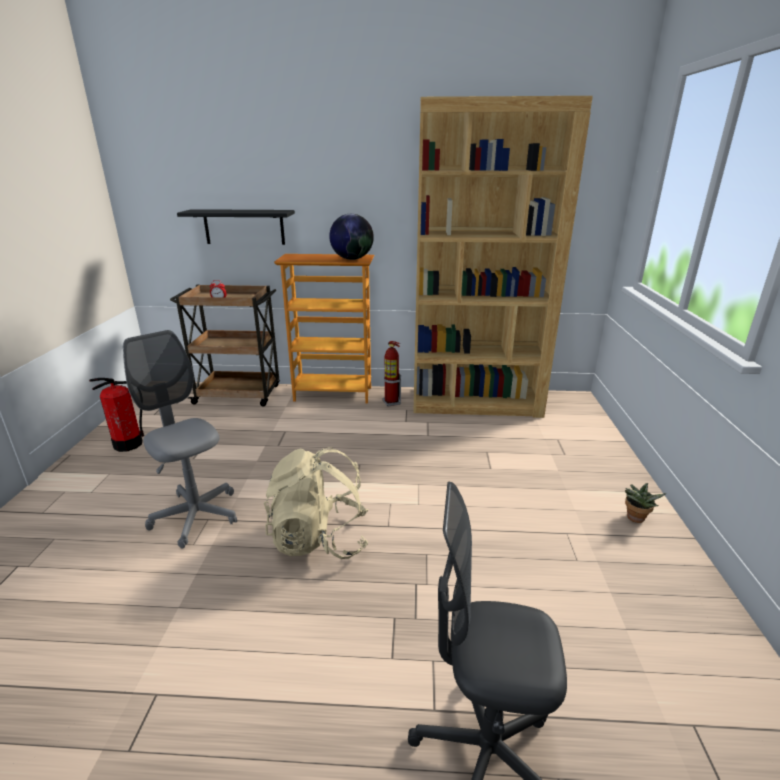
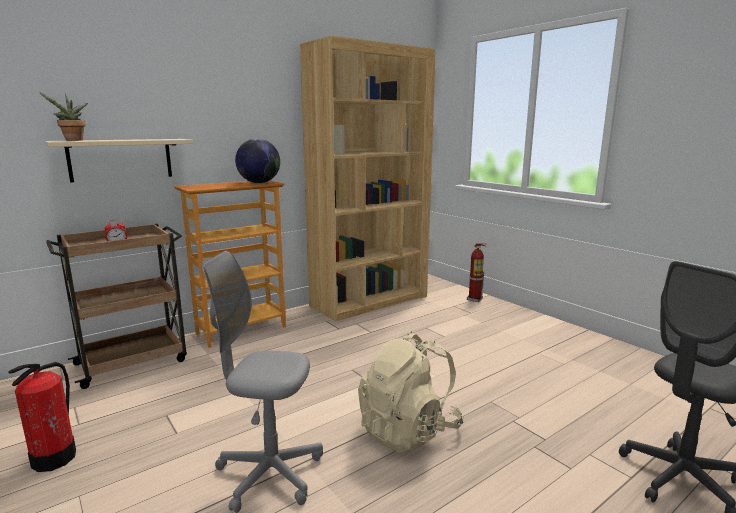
camera: 40 degrees left, 10 degrees down
(244, 227) = (121, 159): black shelf -> beige shelf
(391, 402) = (305, 320): fire extinguisher -> fire extinguisher (475, 299)
(635, 519) = (554, 332): potted plant -> potted plant (73, 140)

